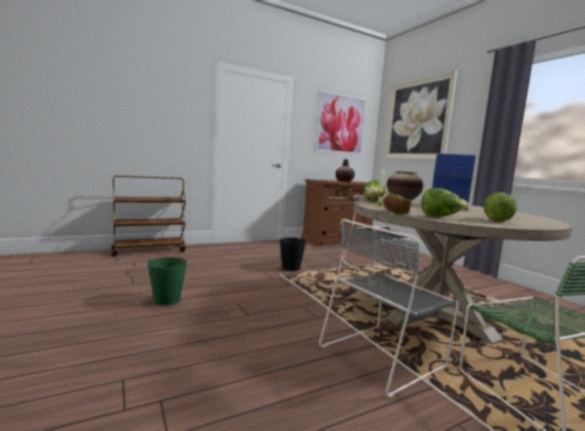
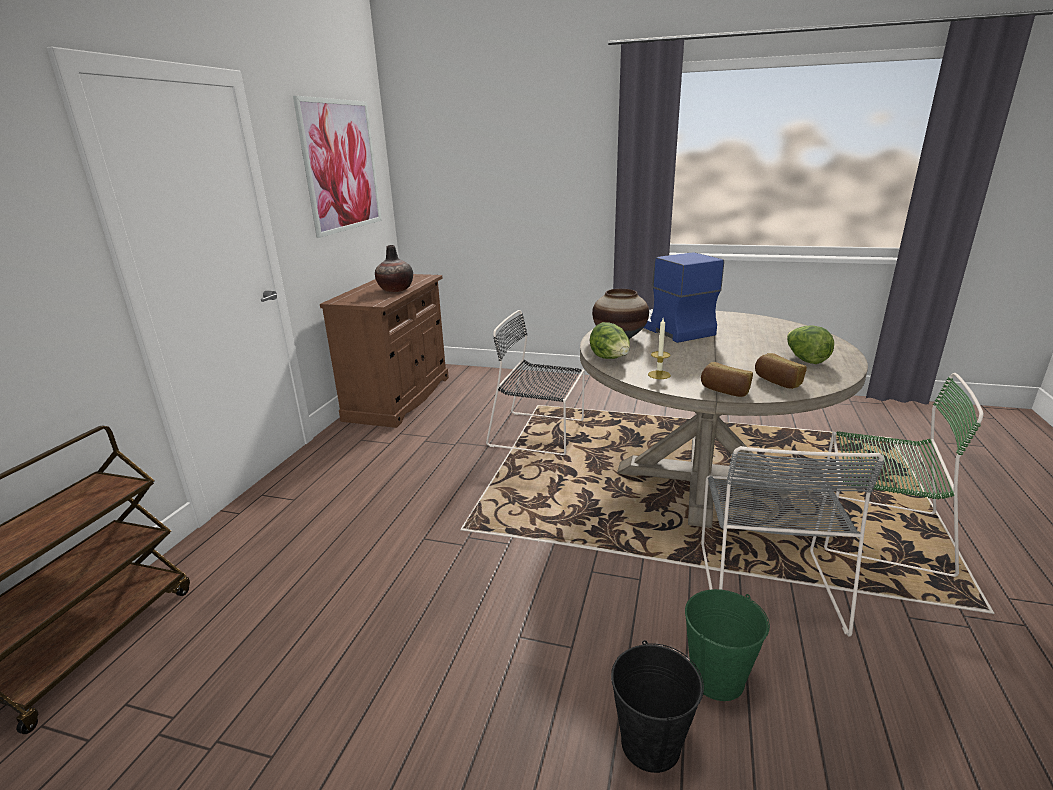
camera: 45 degrees left, 15 degrees up
(167, 300) = (415, 728): green bucket -> green bucket (716, 678)
(290, 267) = (446, 503): black bucket -> black bucket (650, 744)
(417, 119) = (482, 148): picture -> none
(440, 217) = (777, 382): lettuce -> bread

